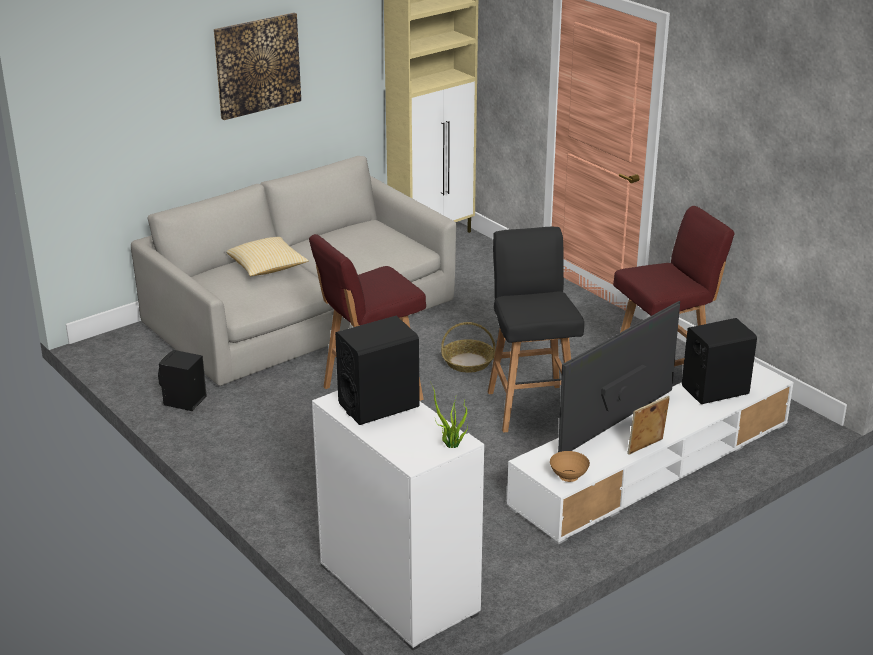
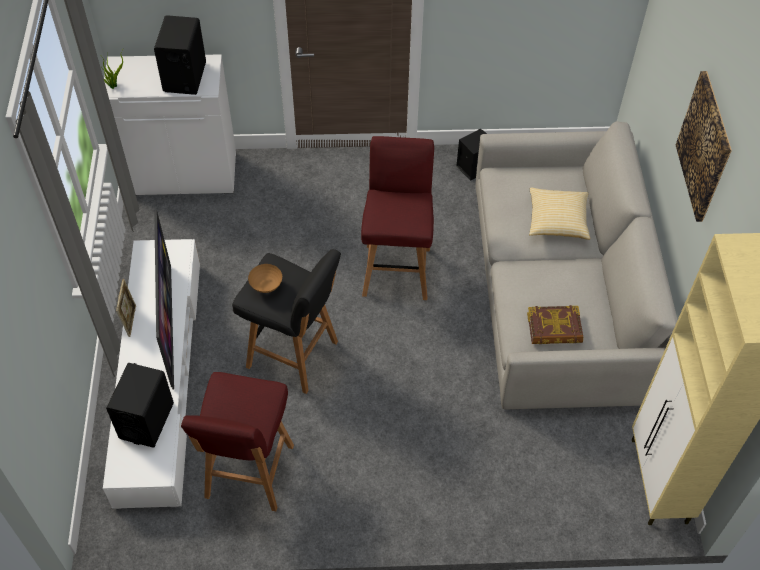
camera: 125 degrees right, 25 degrees up
(387, 239) = (554, 329): none -> book
(468, 362) = (390, 356): basket -> none
(568, 477) = (147, 256): brown bowl -> brown bowl (266, 286)

